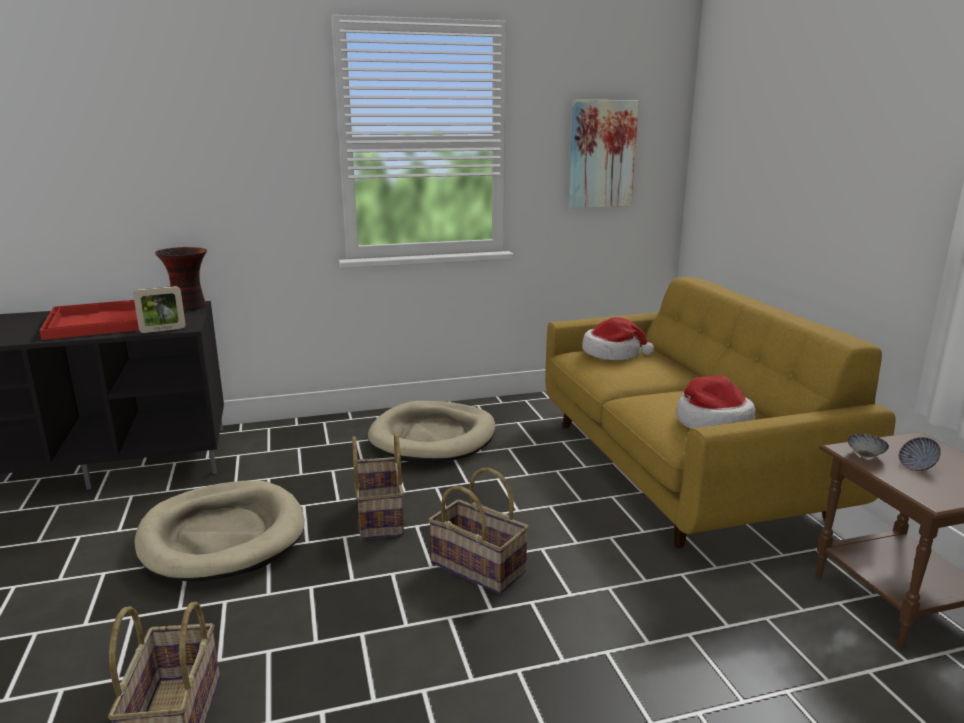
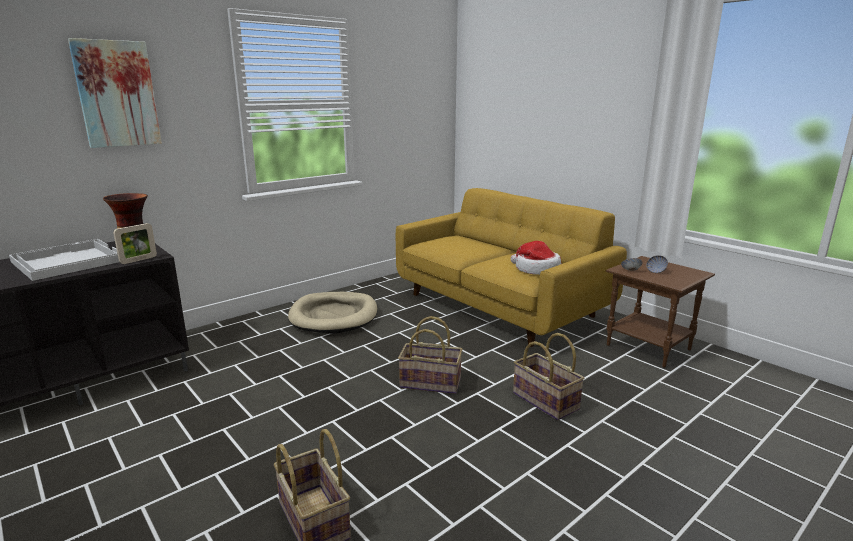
camera: 25 degrees left, 0 degrees up
(100, 321) = (67, 261): red tray -> white tray
(222, 536) = (235, 408): beige dog bed -> none
(378, 517) = (340, 370): basket -> basket (544, 401)
(601, 154) = (408, 111): picture -> picture (117, 94)
(613, 353) = (444, 241): hat -> none

